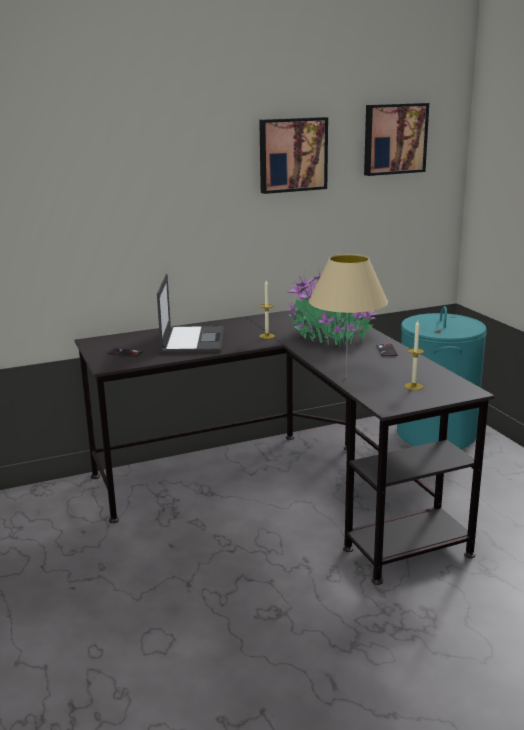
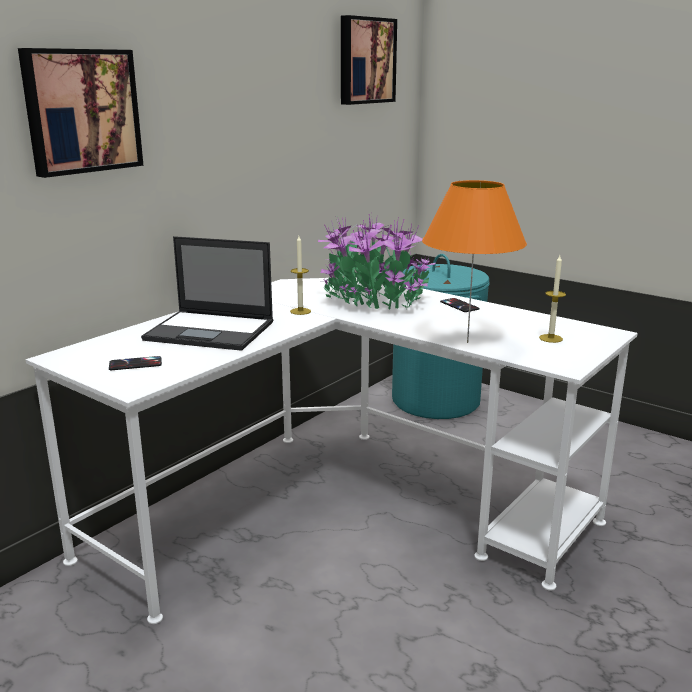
camera: 30 degrees left, 0 degrees up
(193, 340) = (211, 331): laptop -> laptop turned 135 degrees clockwise
(281, 490) = (338, 506): black desk -> white desk
(292, 154) = (273, 74): picture -> picture (81, 111)
(346, 378) = (467, 342): beige table lamp -> orange table lamp

